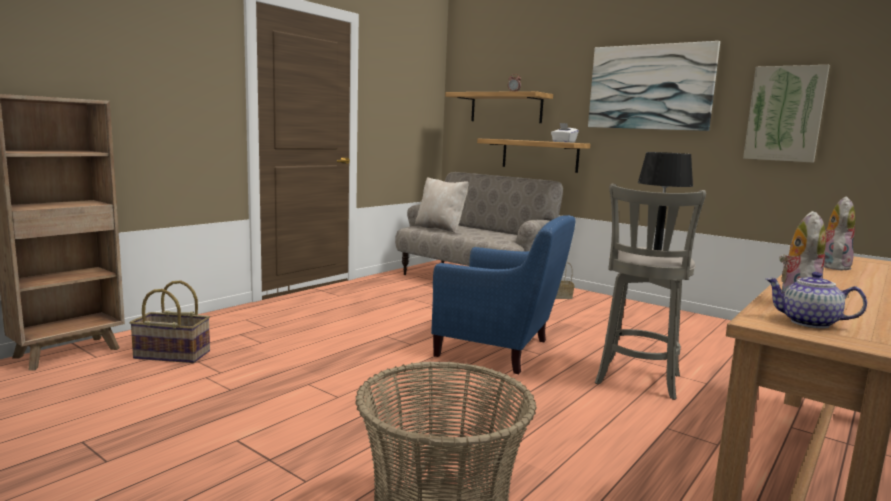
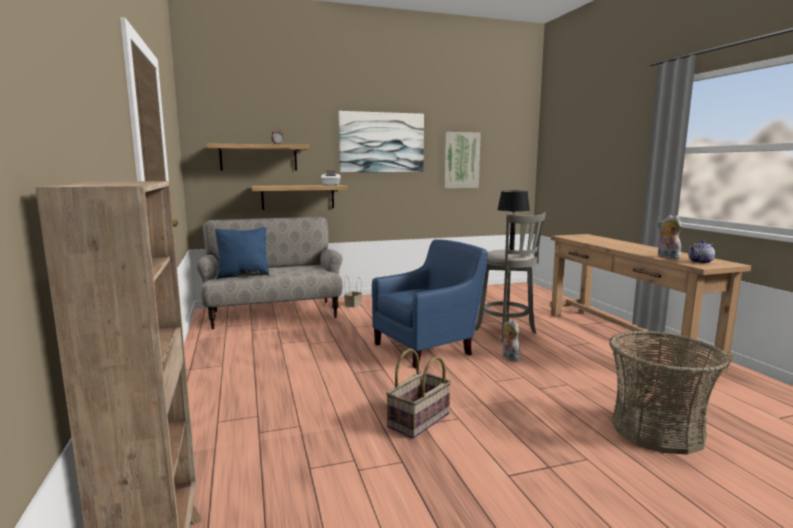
camera: 55 degrees left, 0 degrees up
(171, 355) = (271, 482): basket -> basket (419, 421)
(440, 228) = (243, 275): beige pillow -> blue pillow
(832, 266) = (591, 240): plush toy -> plush toy (509, 358)

